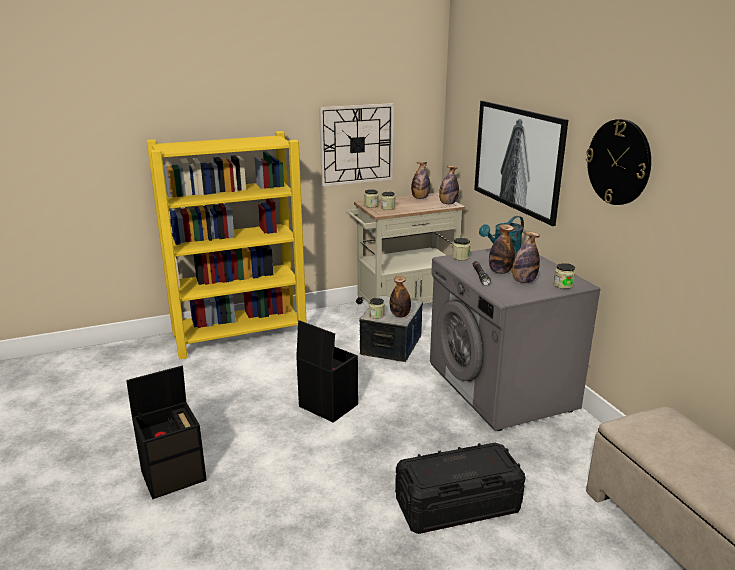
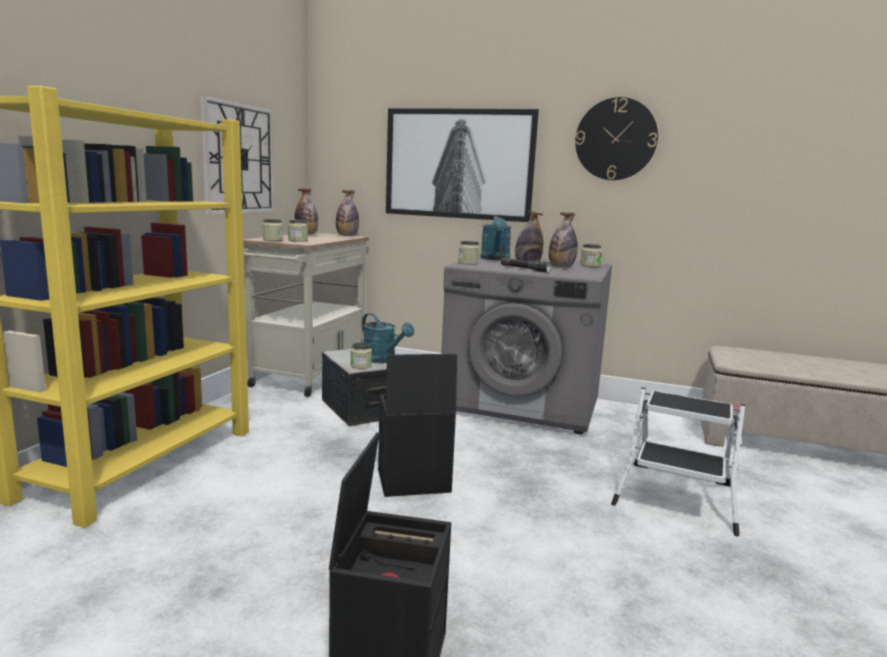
camera: 50 degrees left, 10 degrees down
(400, 315) = (383, 360): bottle -> turquoise watering can
(457, 505) = (676, 496): black storage box -> step ladder

